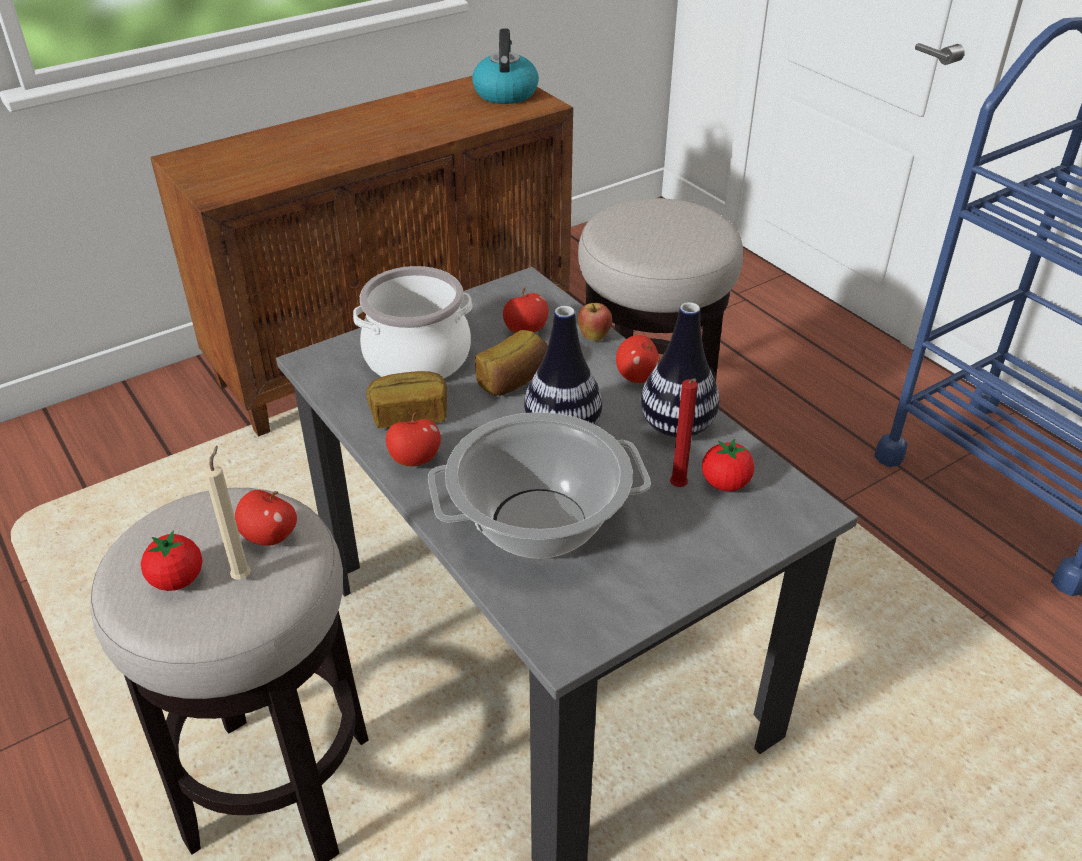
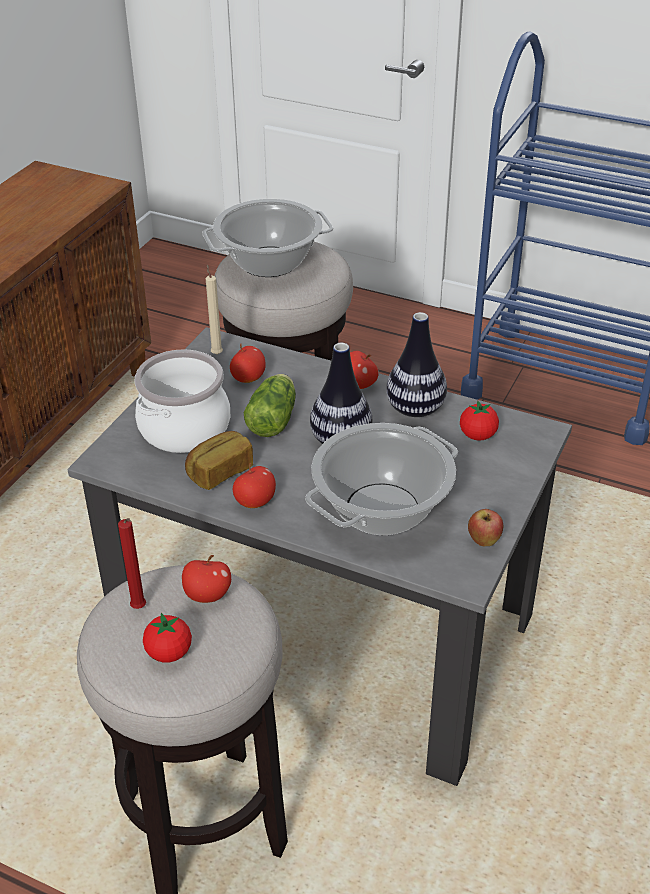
camera: 30 degrees left, 0 degrees up
(243, 575) = (215, 628): beige candle -> beige candle (216, 353)
(505, 93) = (60, 184): kettle -> none
(514, 380) = (274, 418): bread -> lettuce
(594, 337) = (303, 366): apple -> apple (484, 541)
(648, 221) = (269, 262): none -> cooking pot
(678, 488) = (451, 450): red candle -> red candle (140, 609)

